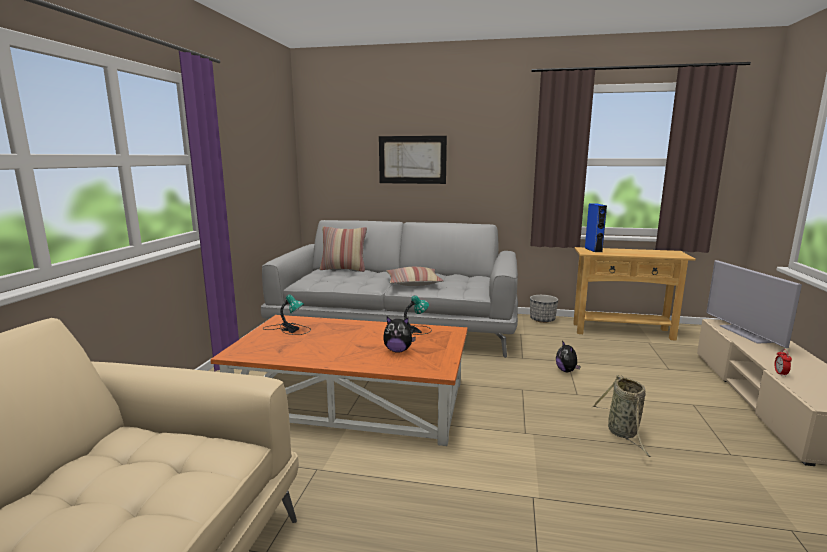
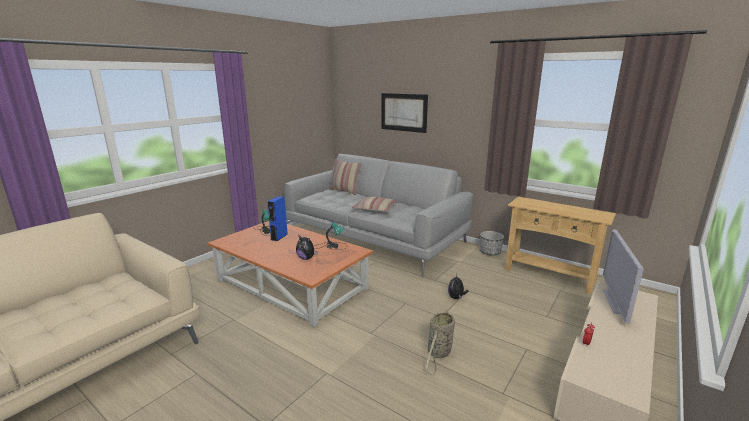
camera: 25 degrees right, 5 degrees up
(593, 250) = (528, 201): blue speaker -> blue speaker (279, 237)

